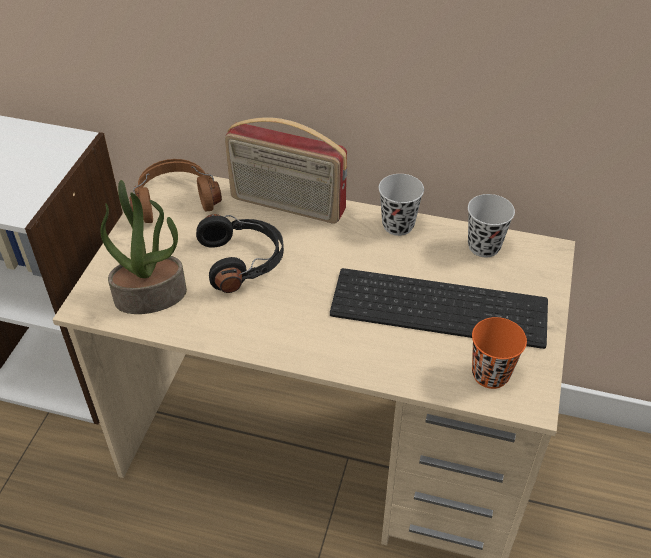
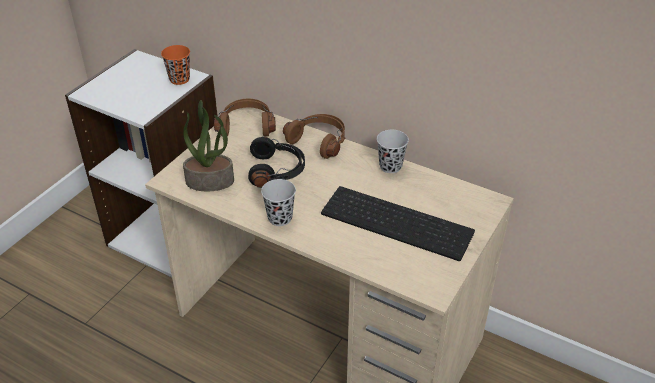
camera: 15 degrees right, 5 degrees down
(287, 206) = (319, 141): radio -> brown headphones
(484, 246) = (445, 190): black cup -> black cup (280, 218)
(490, 374) = (414, 269): orange cup -> orange cup (179, 79)

